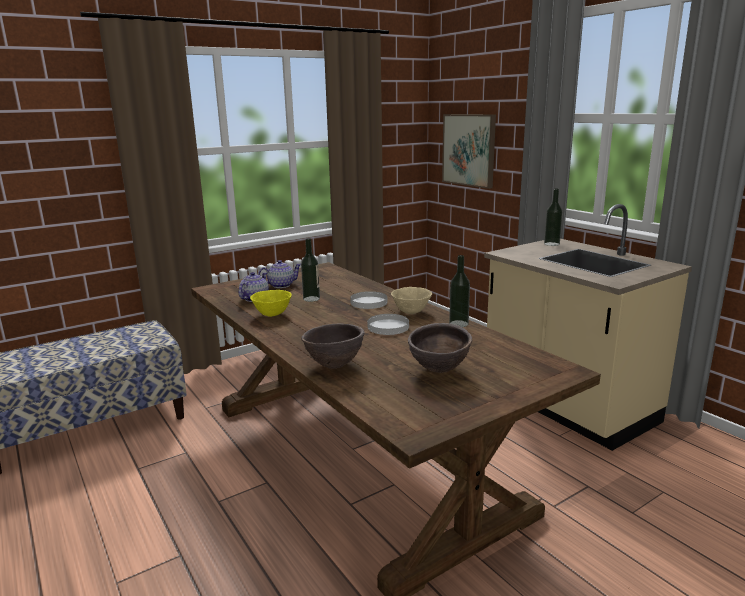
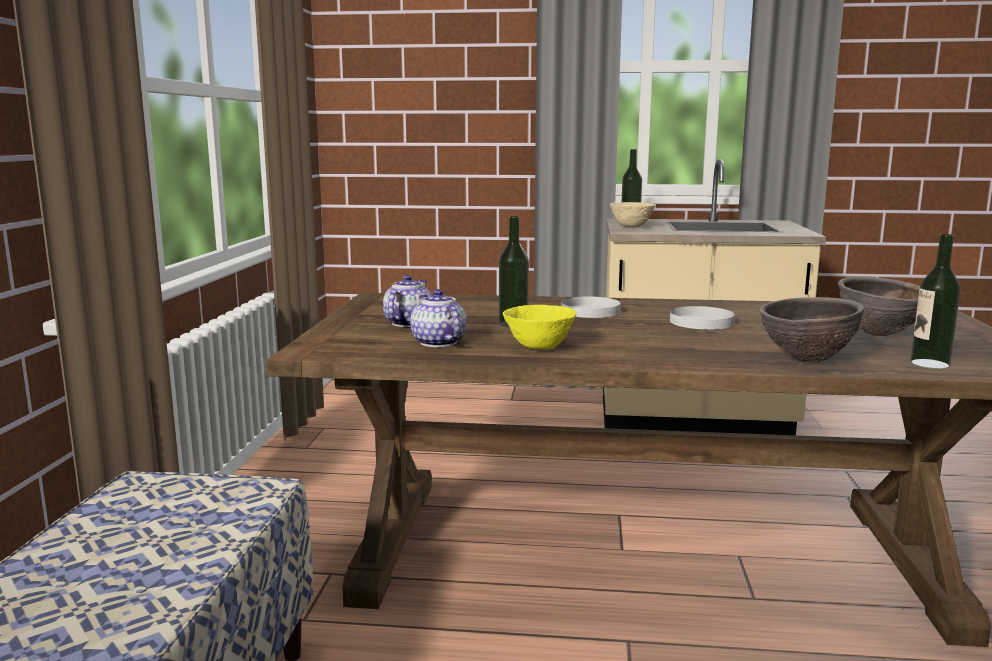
camera: 50 degrees left, 5 degrees down
(411, 312) = (665, 307): beige bowl -> beige bowl (631, 227)
(458, 323) = (740, 304): bottle -> bottle (929, 364)
(469, 150) = (413, 118): picture -> none

